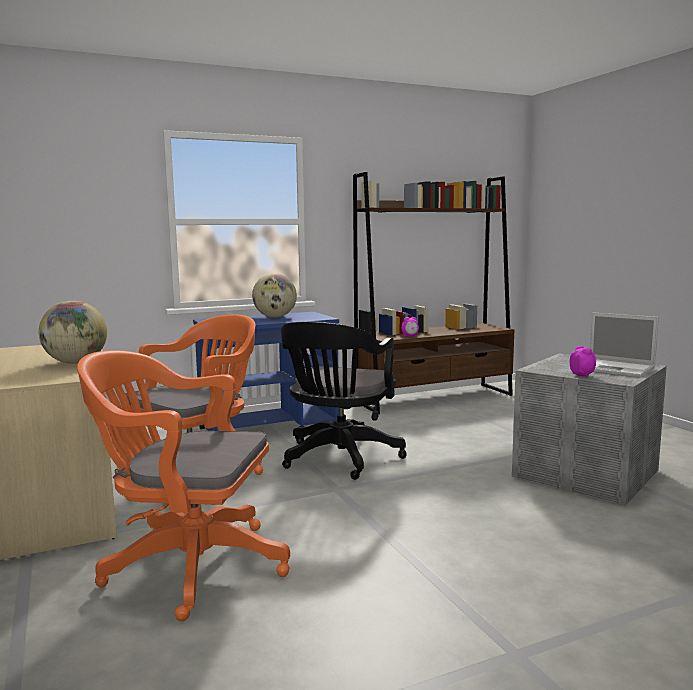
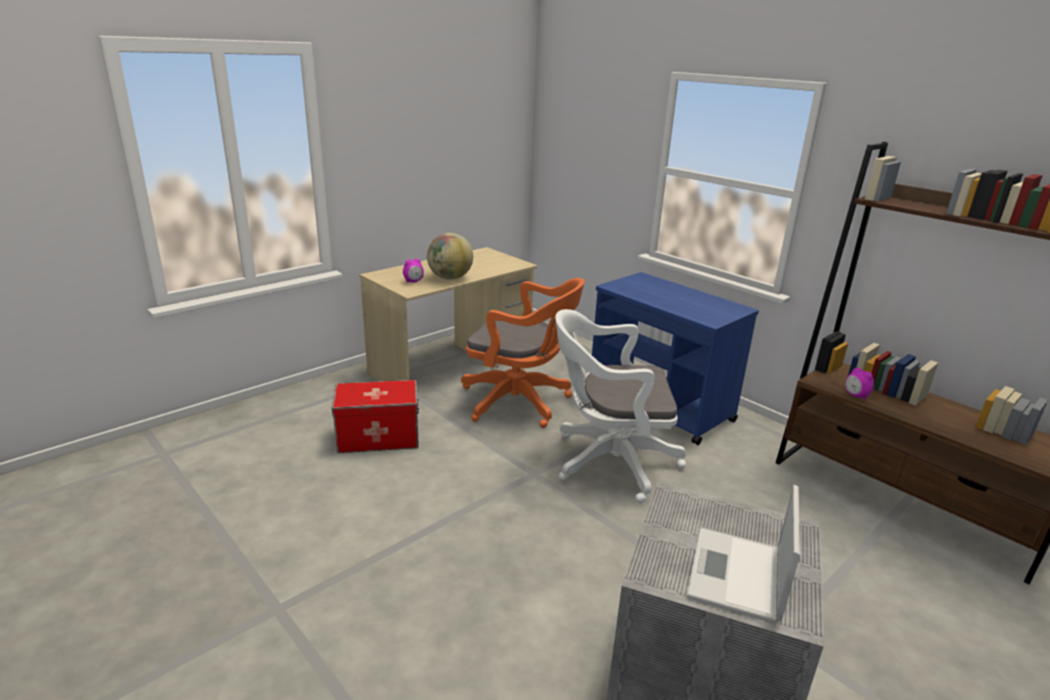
camera: 70 degrees right, 15 degrees up
(187, 565) = (379, 437): orange office chair -> storage box
(275, 317) = (690, 299): globe -> none
(339, 459) = (608, 462): black office chair -> white office chair
(582, 375) = (662, 538): alarm clock -> alarm clock (413, 281)

